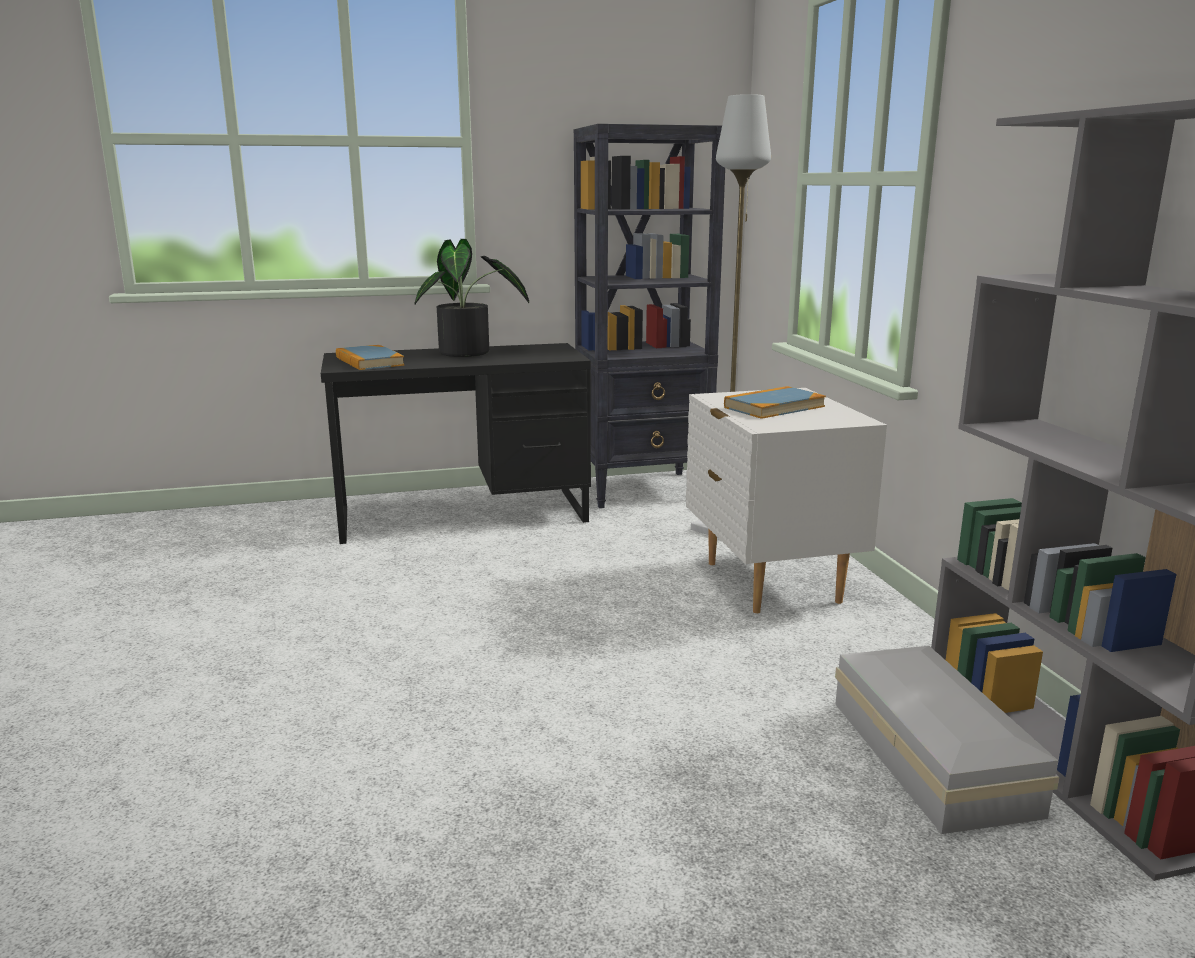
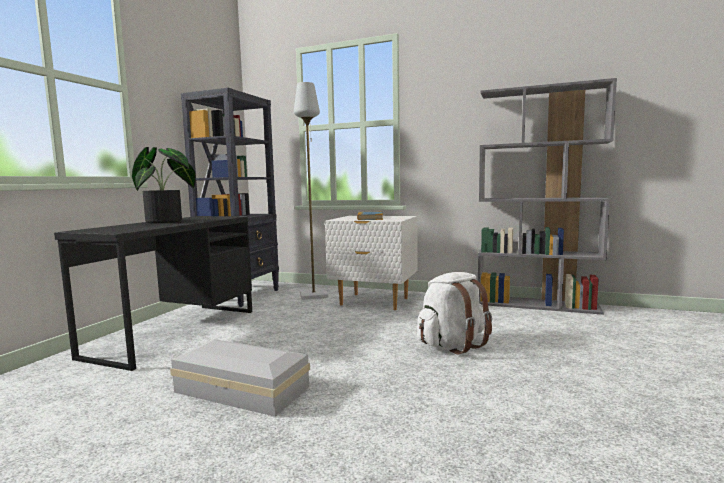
camera: 55 degrees left, 10 degrees down
(369, 361) = (121, 229): book -> none
(643, 712) = (452, 345): none -> white backpack
(931, 753) = (522, 316): white storage box -> white storage box (241, 388)

